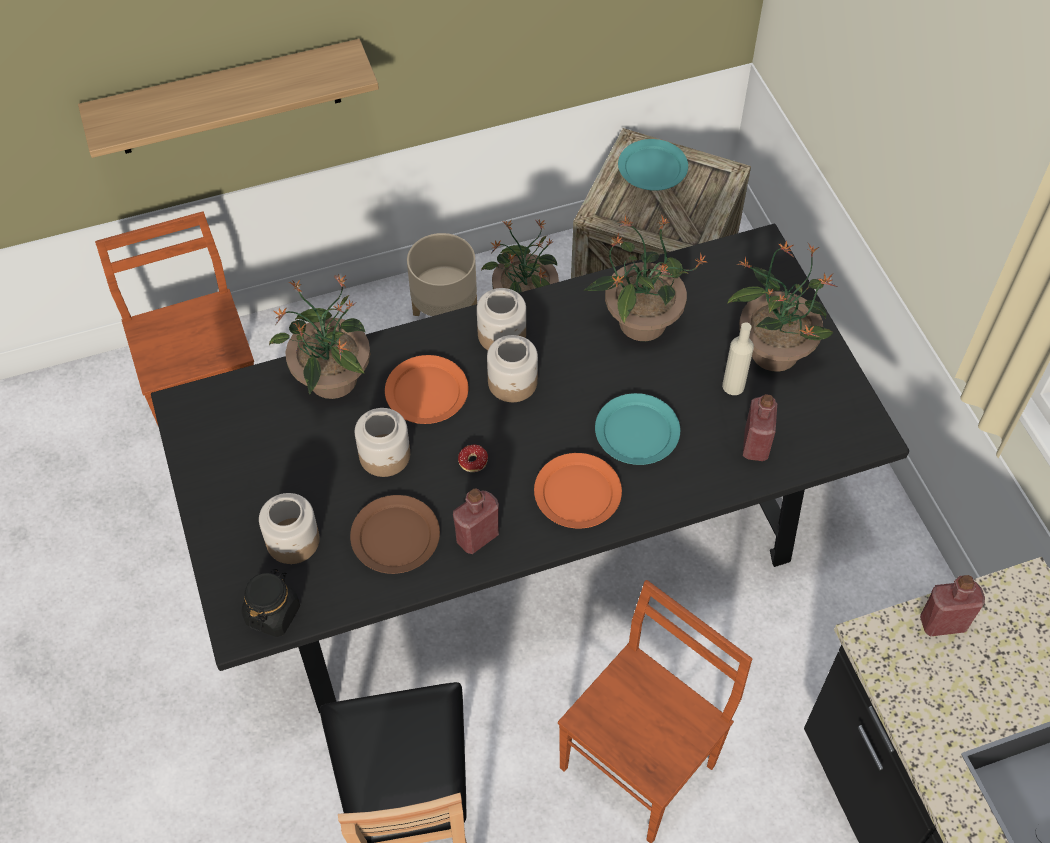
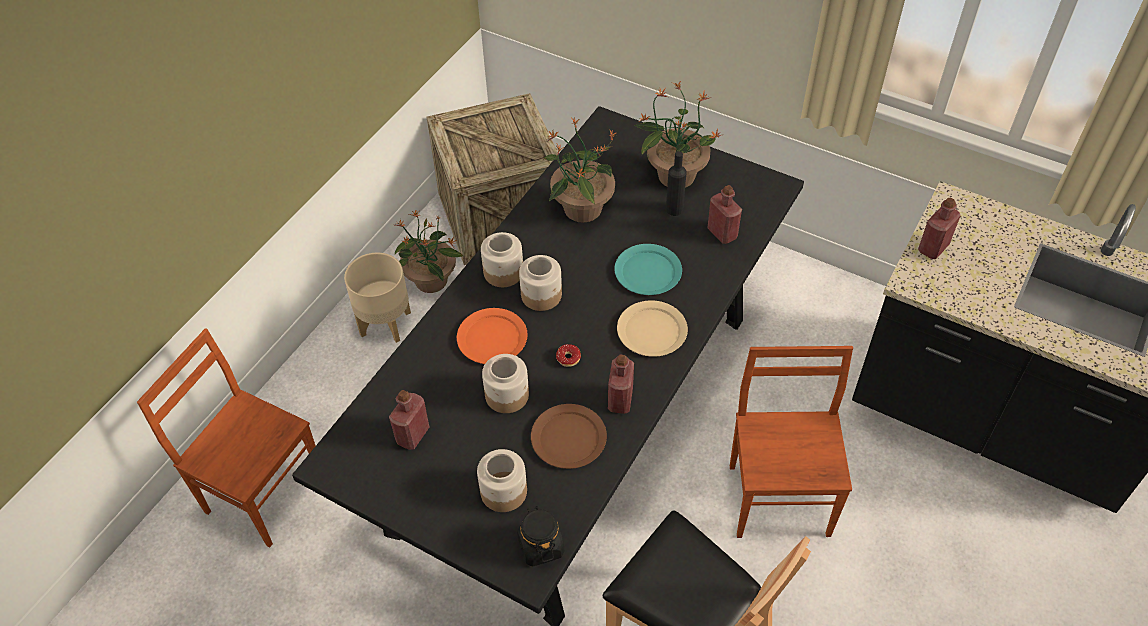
camera: 40 degrees left, 5 degrees down
(228, 98) = (180, 223): shelf -> none
(273, 431) = (413, 435): none -> red bottle
(332, 380) = (419, 375): potted plant -> none
(578, 493) = (652, 331): orange plate -> beige plate
(652, 167) = (470, 128): turquoise plate -> none
(733, 386) = (674, 209): beige bottle -> black bottle

